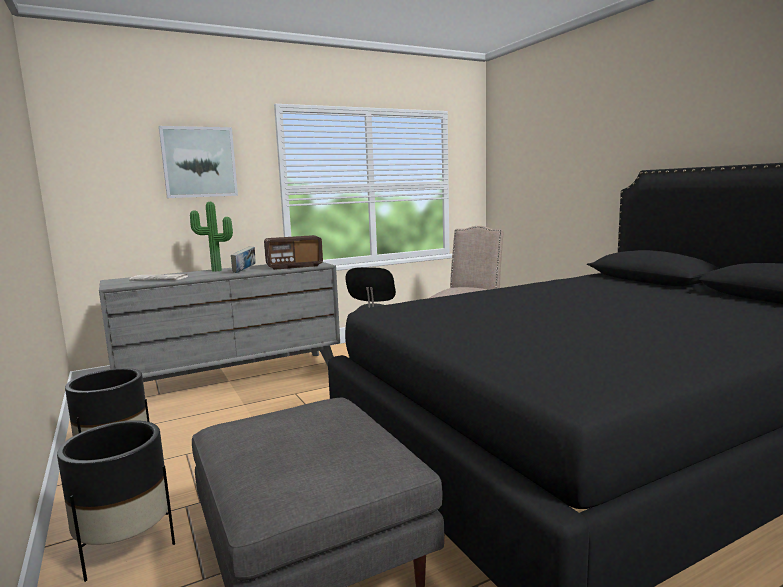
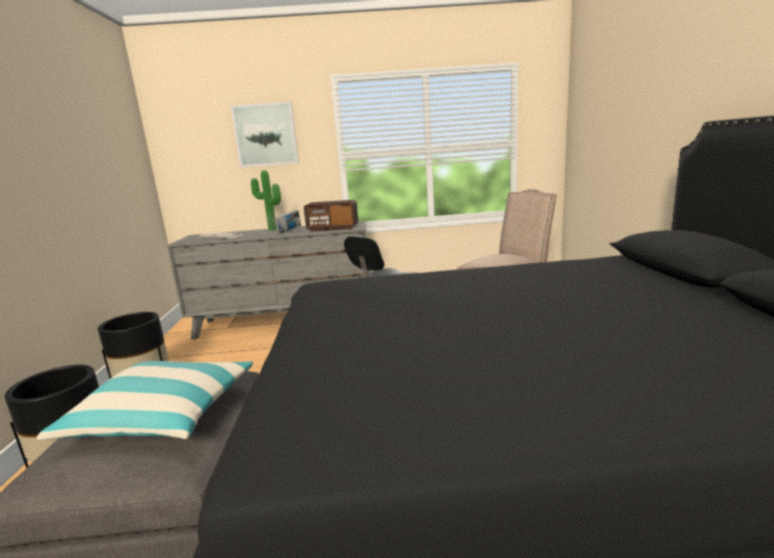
camera: 25 degrees right, 5 degrees up
(322, 435) = (164, 415): none -> pillow

